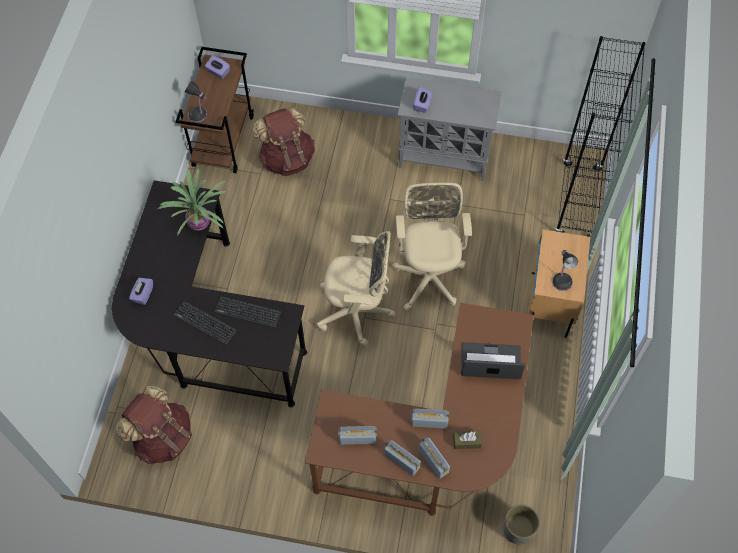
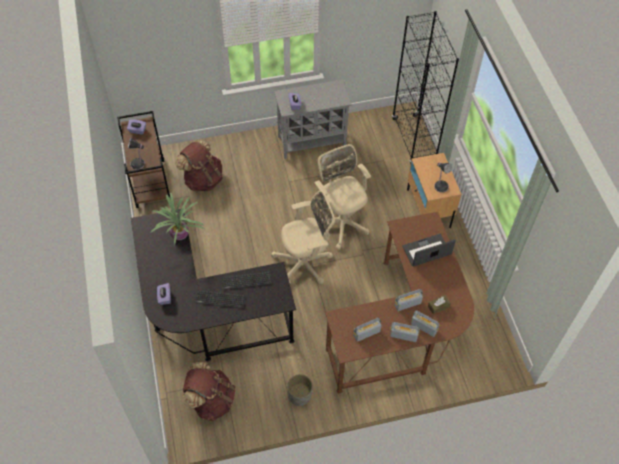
camera: 25 degrees left, 5 degrees down
(518, 530) = (483, 360): grey planter -> grey planter (300, 396)

